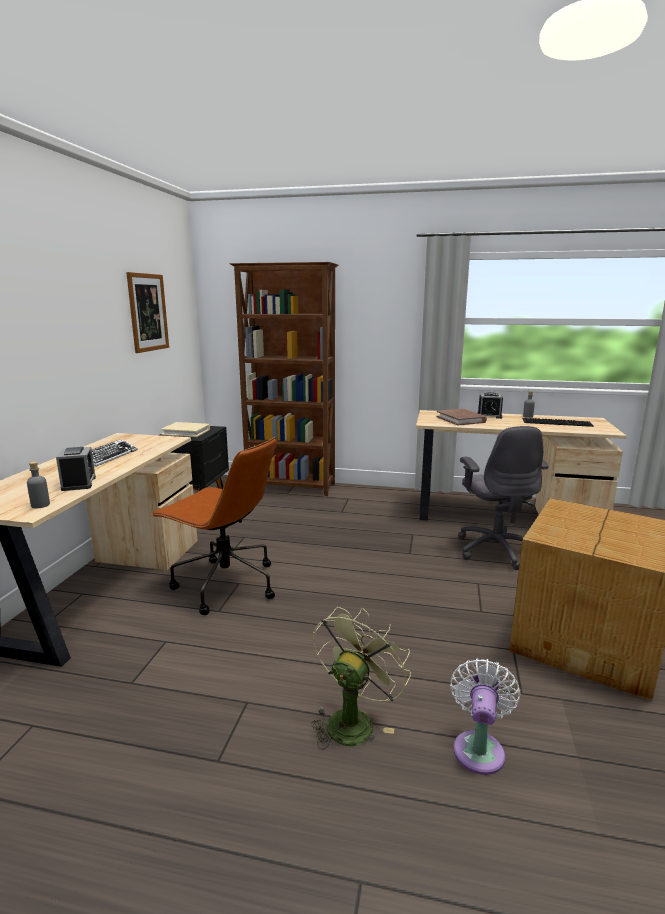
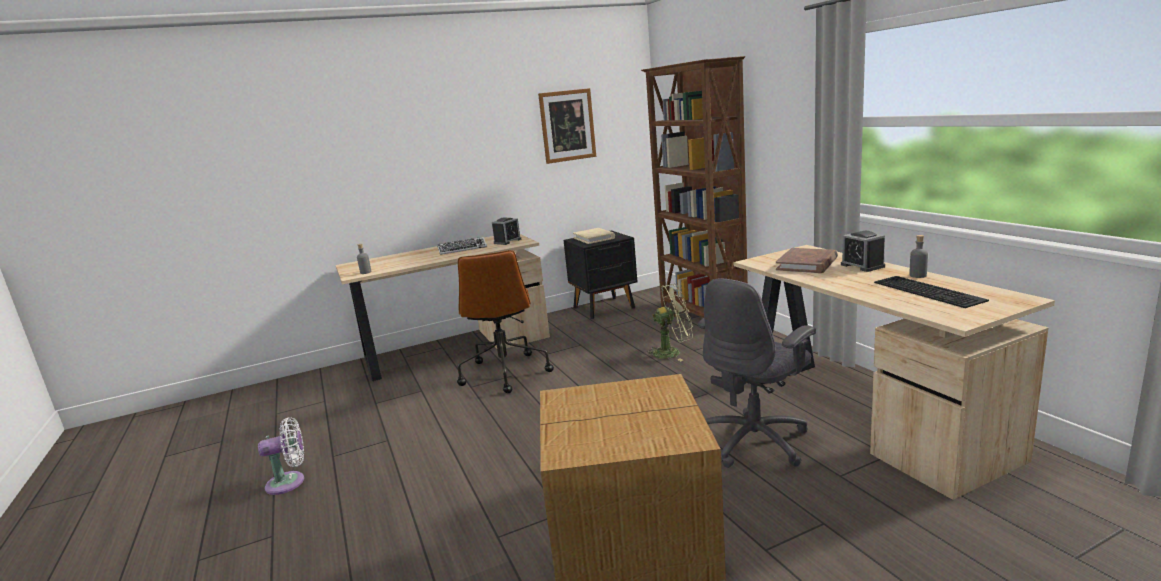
camera: 55 degrees right, 0 degrees up
(79, 483) = (407, 264): alarm clock -> alarm clock (507, 241)
(353, 719) = (401, 479): green fan -> green fan (672, 352)
(479, 747) = (411, 538): white fan -> white fan (289, 482)

